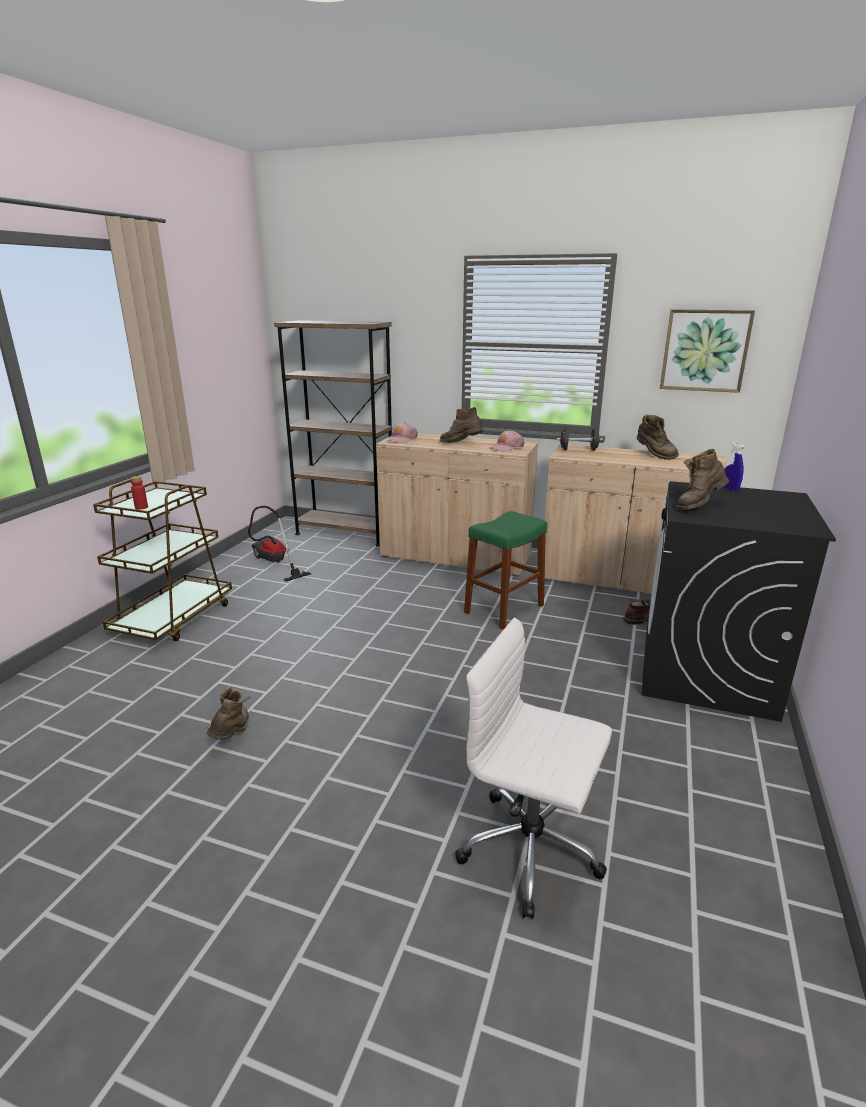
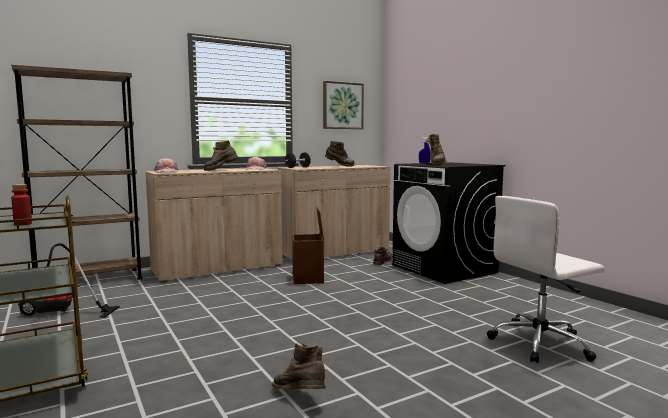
camera: 50 degrees left, 15 degrees down
(504, 609) = (308, 279): green stool -> brown storage box

